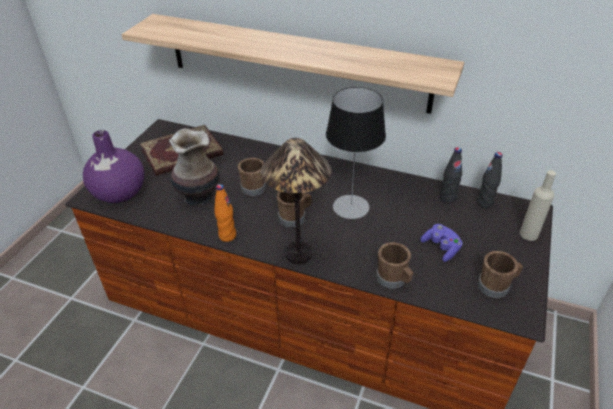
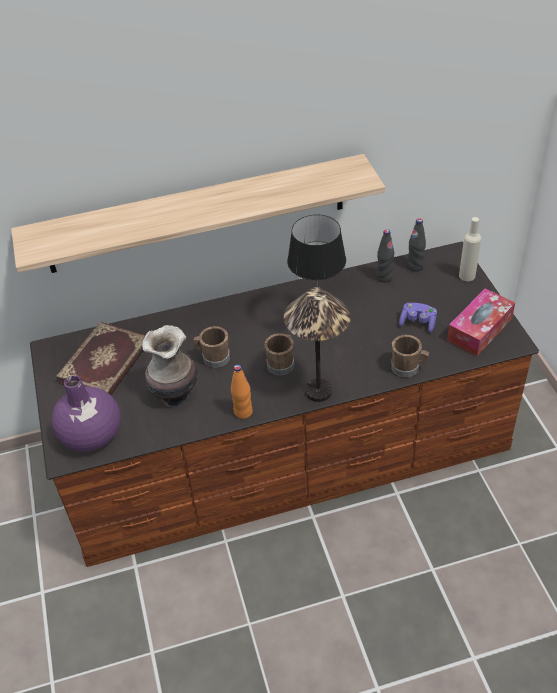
camera: 35 degrees left, 5 degrees up
(496, 285) = (479, 329): brown mug -> tissue box

